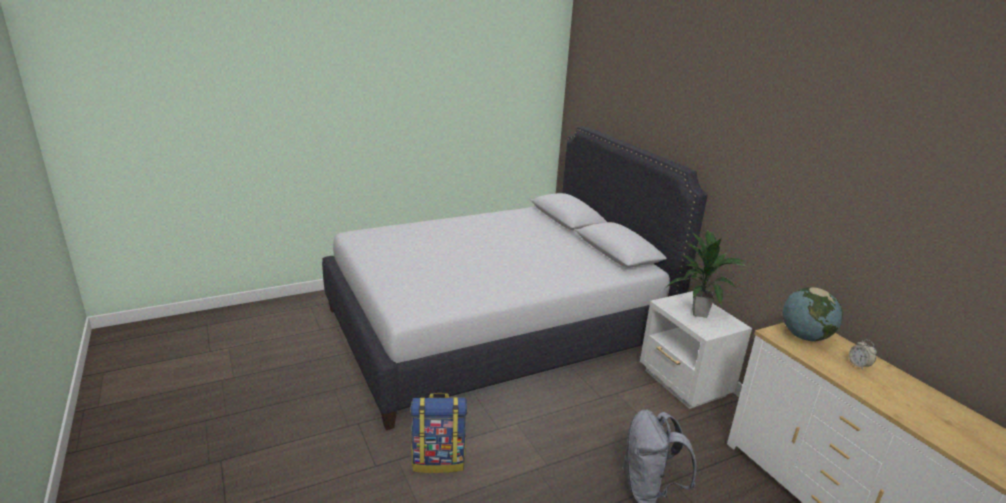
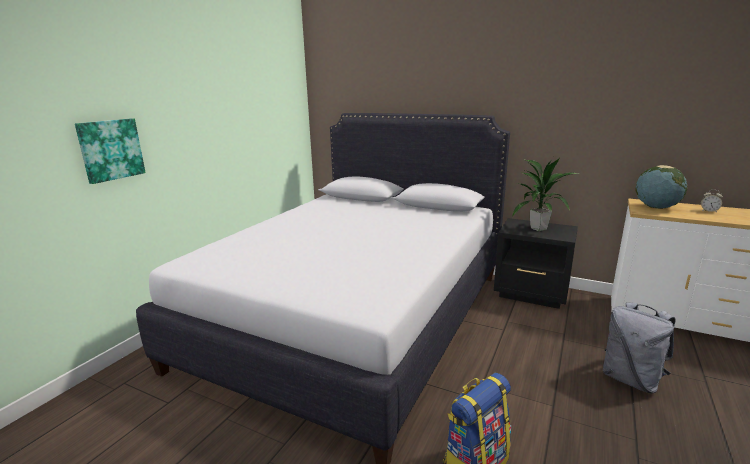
camera: 35 degrees left, 5 degrees down
(340, 137) = (110, 149): none -> picture
(684, 384) = (532, 294): white nightstand -> black nightstand

